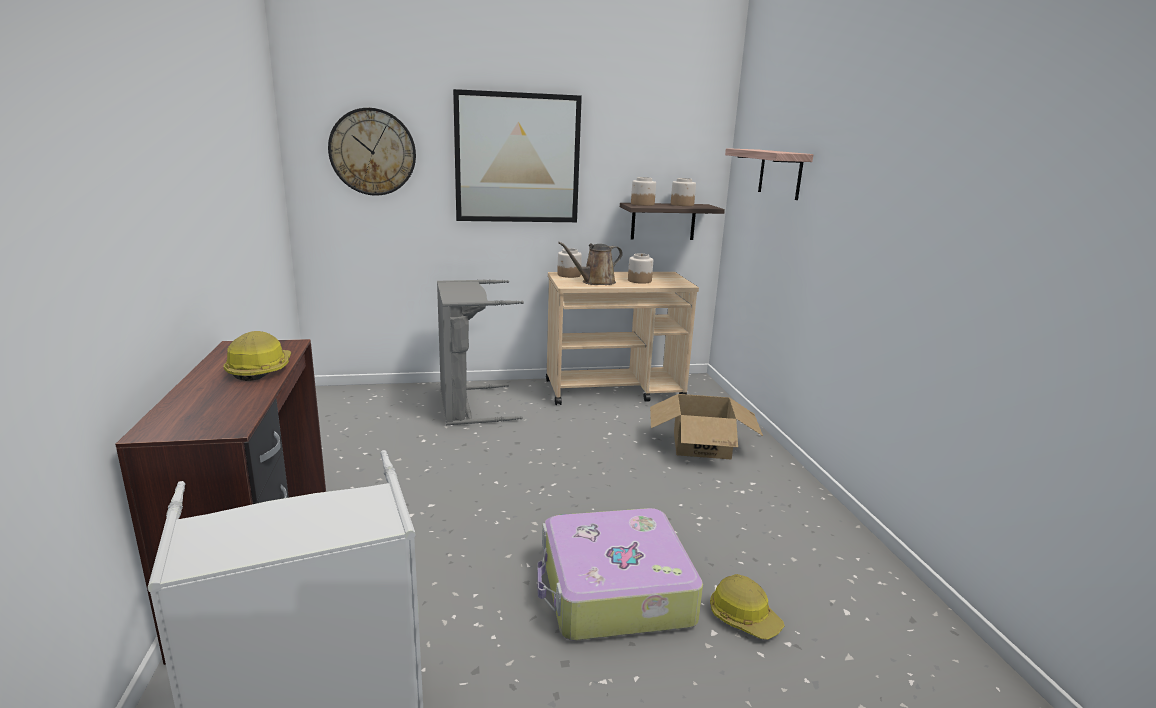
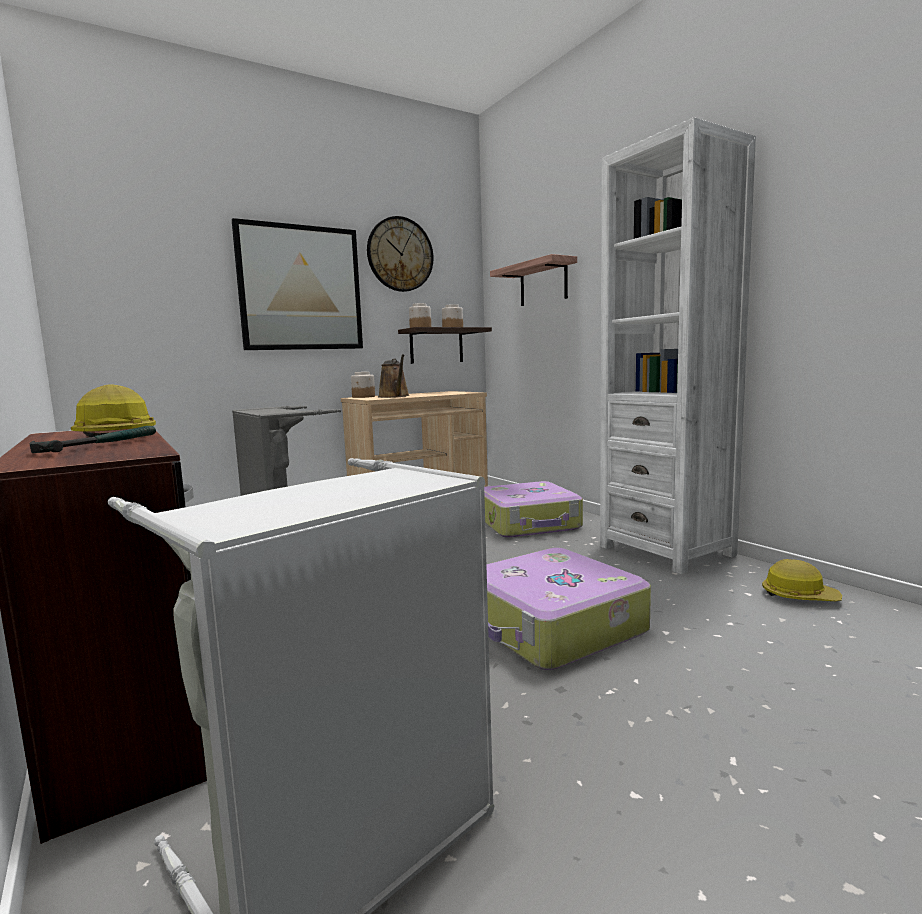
camera: 20 degrees left, 10 degrees down
(224, 397) = (97, 446): none -> hammer
(372, 152) = (147, 280): wall clock -> wall clock (400, 254)
(595, 282) = (395, 396): brown watering can -> brown watering can turned 60 degrees counterclockwise
(639, 280) = (431, 394): jar -> none
(702, 445) = (529, 523): cardboard box -> suitcase
(744, 617) = (678, 616): hard hat -> hard hat (799, 596)
(814, 524) = (666, 550): none -> white bookcase

